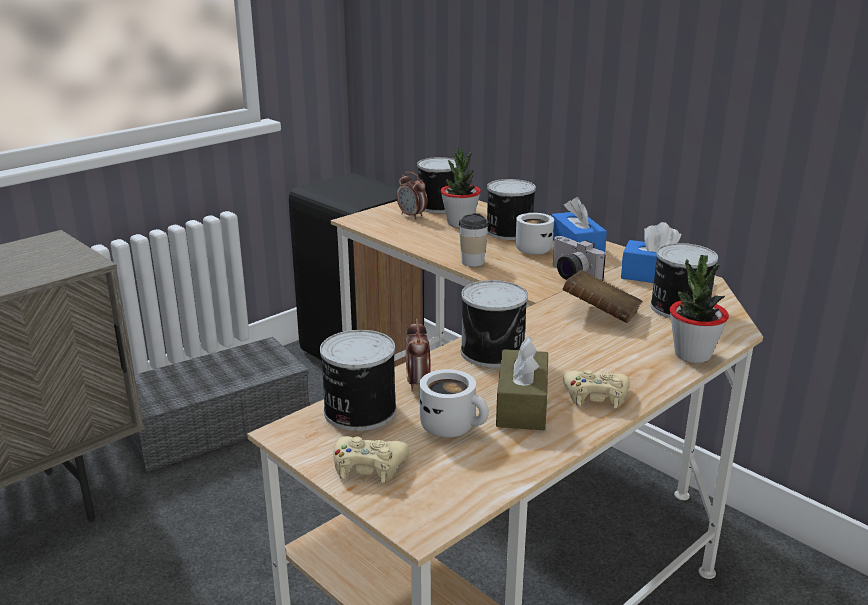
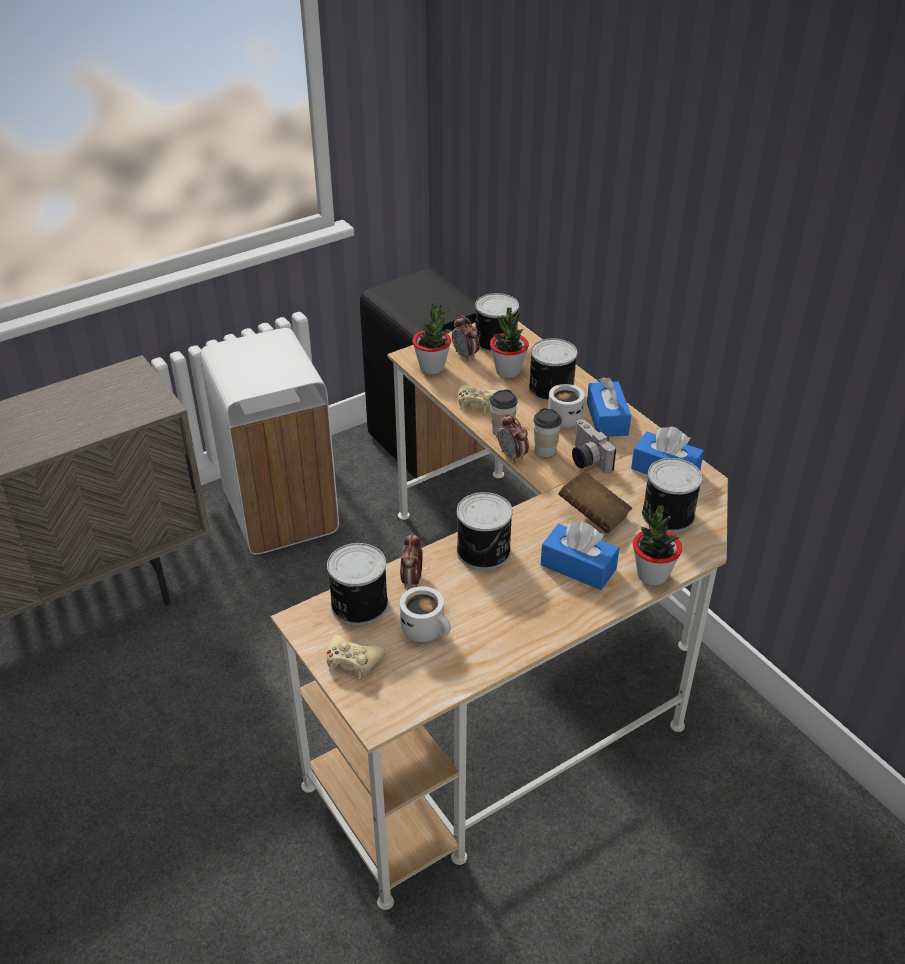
camera: 10 degrees right, 15 degrees up
(218, 422) = (282, 512): grey storage box -> white trash can
(381, 225) = (432, 368): none -> potted plant
(491, 278) = (512, 456): none -> alarm clock
(522, 405) = (488, 614): brown tissue box -> none
(524, 272) = (545, 450): none -> cup
(595, 396) = (550, 612): beige game controller -> beige game controller (477, 403)
(606, 355) = (578, 567): none -> blue tissue box

